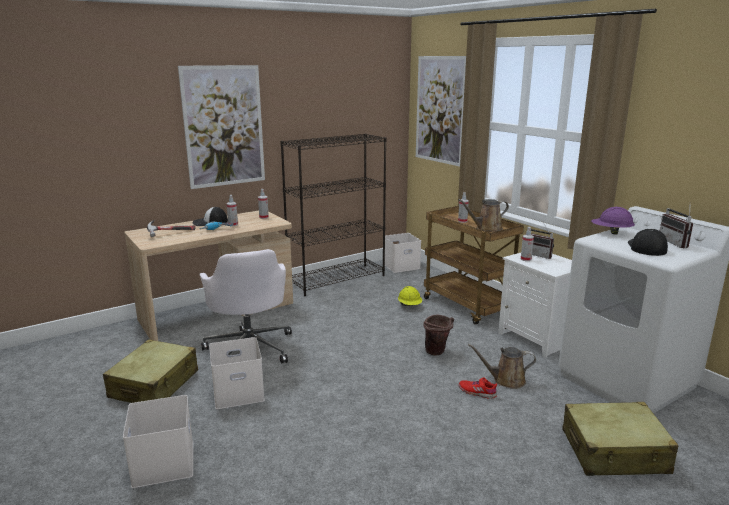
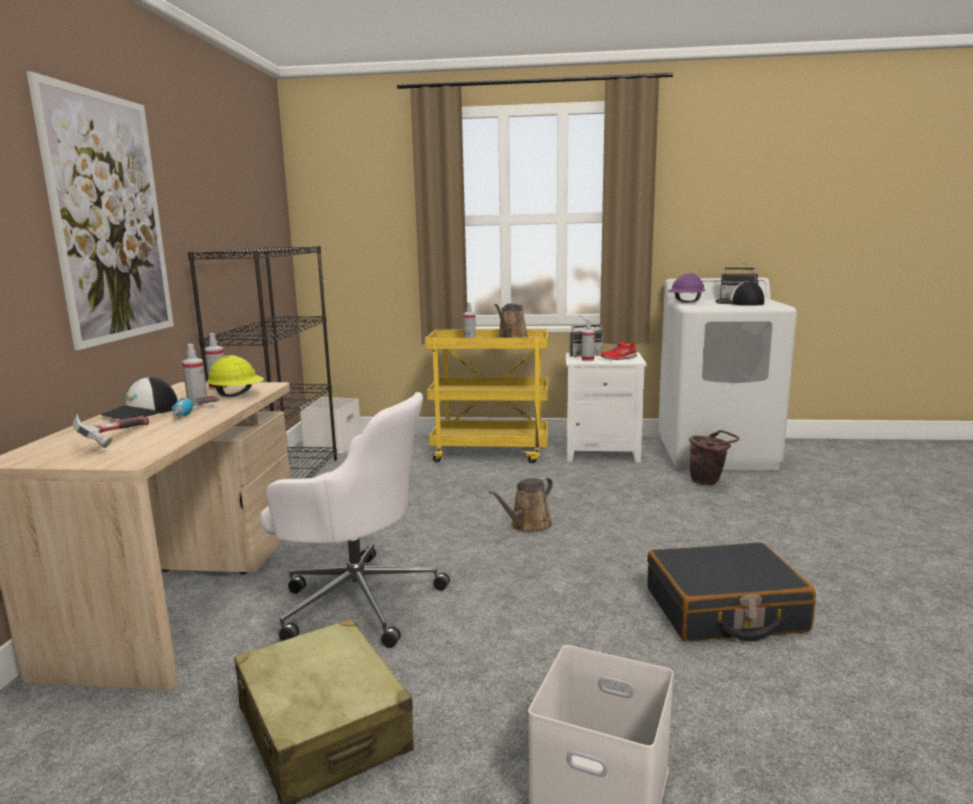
camera: 50 degrees left, 5 degrees down
(239, 391) = (471, 648): white storage box -> none
(358, 454) = (724, 611): none -> black suitcase
(410, 306) = (437, 474): yellow hard hat -> yellow hard hat (237, 395)
(437, 353) = (563, 498): brown bucket -> brown bucket (709, 482)
(440, 110) = (357, 210): picture -> none
(468, 306) = (491, 453): brown cart -> yellow cart
(477, 392) = (665, 509): red shoe -> red shoe (618, 358)
(505, 380) = (659, 490): brown watering can -> brown watering can (528, 525)
(614, 452) = (819, 496): beige suitcase -> none

